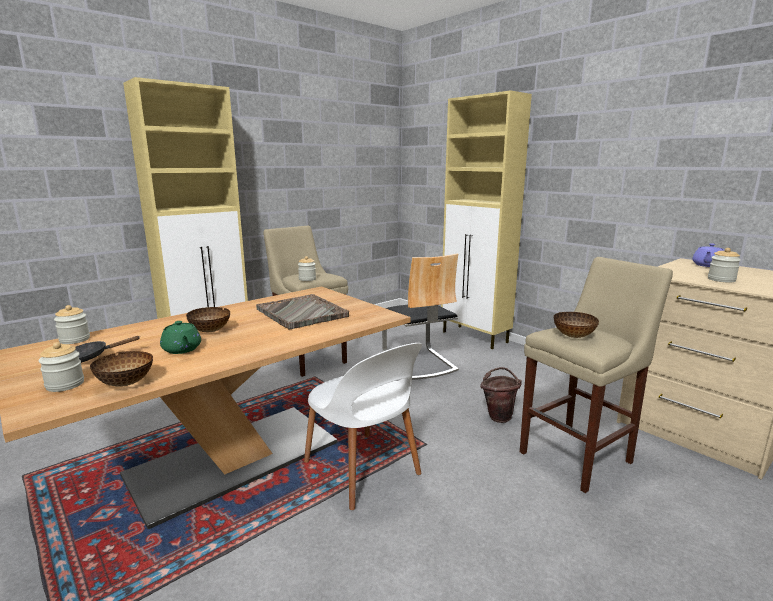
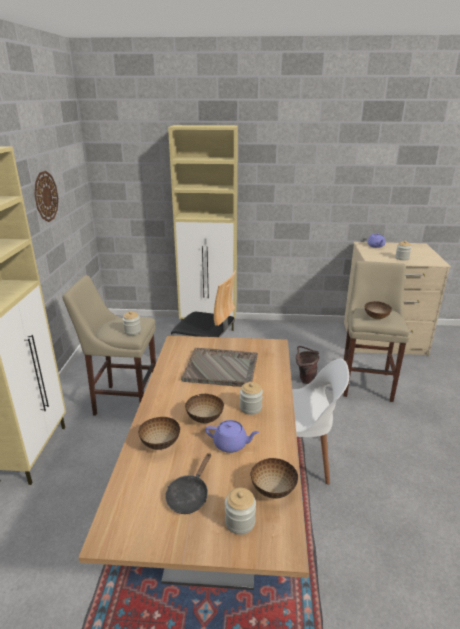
camera: 45 degrees left, 10 degrees up
(75, 339) = (122, 493): jar -> jar (250, 408)
(154, 330) = (161, 443): none -> bowl
(182, 349) = (231, 444): green teapot -> purple teapot
(320, 159) = (45, 196): none -> wall clock

